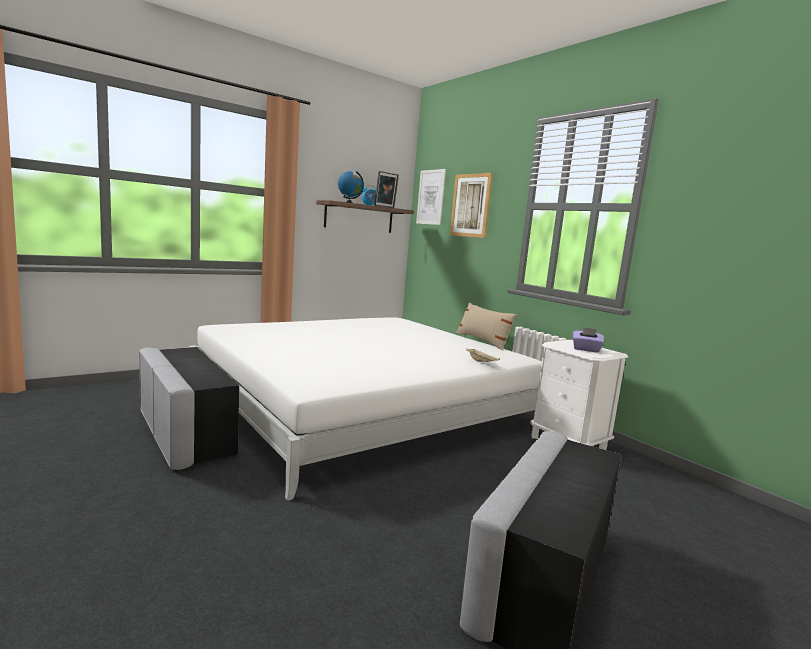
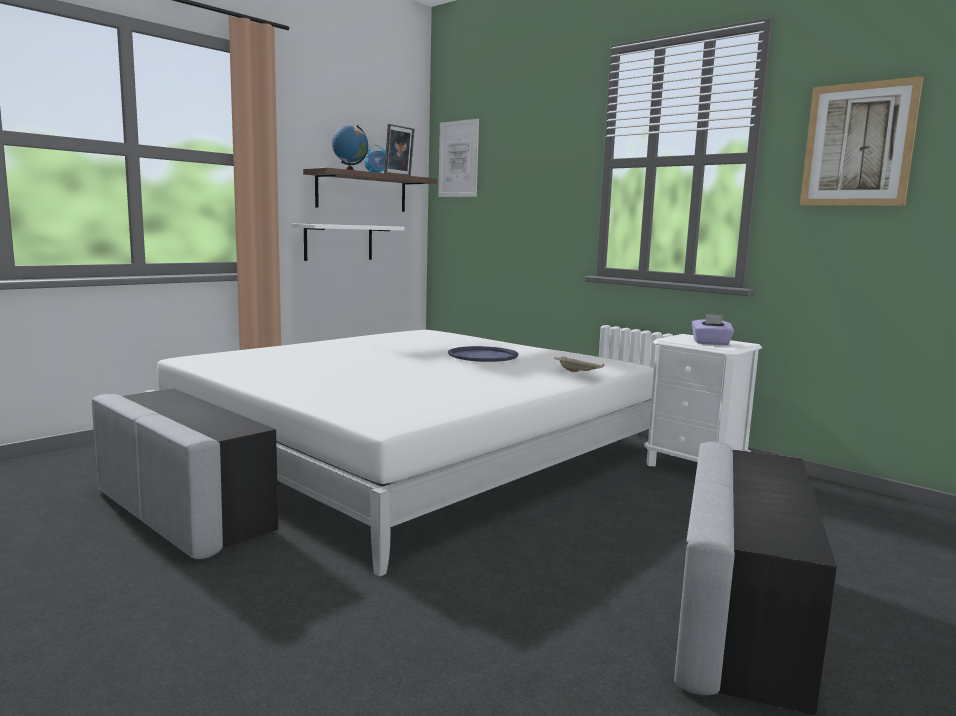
camera: 10 degrees left, 0 degrees up
(339, 252) = (338, 242): none -> white shelf
(420, 342) = (483, 355): none -> blue tray
(470, 205) = (520, 167): picture -> picture (858, 145)
(482, 341) = (559, 349): beige pillow -> none

